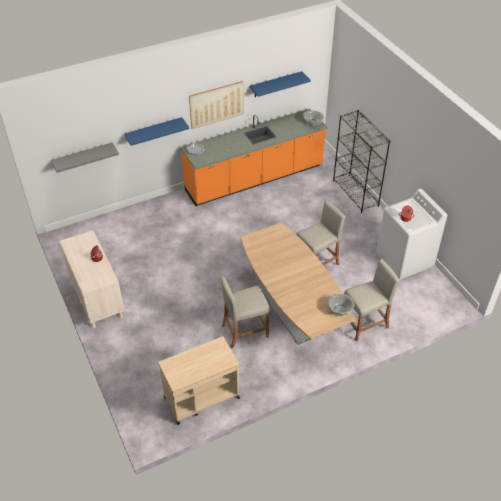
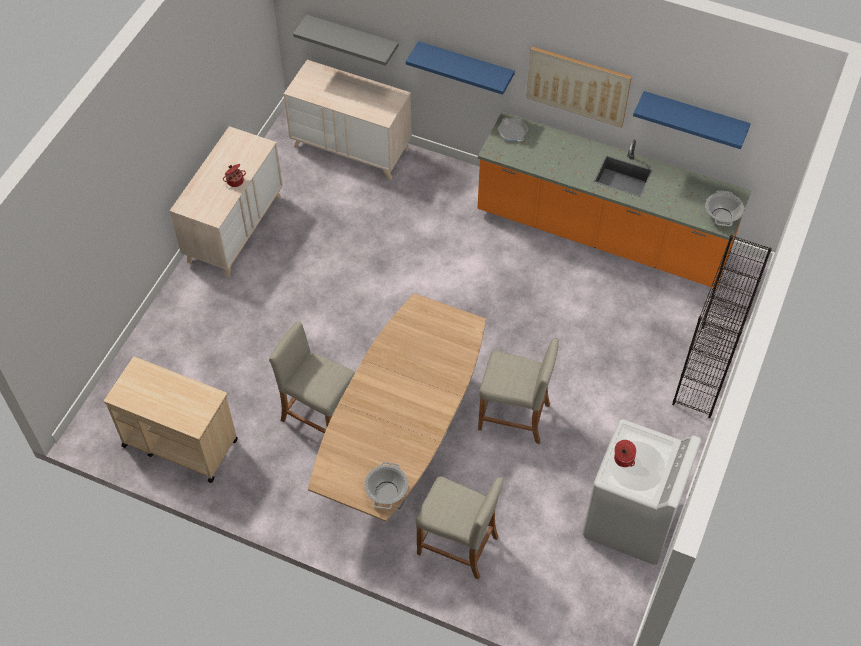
camera: 50 degrees right, 10 degrees up
(105, 226) = (351, 148): none -> beige dresser

